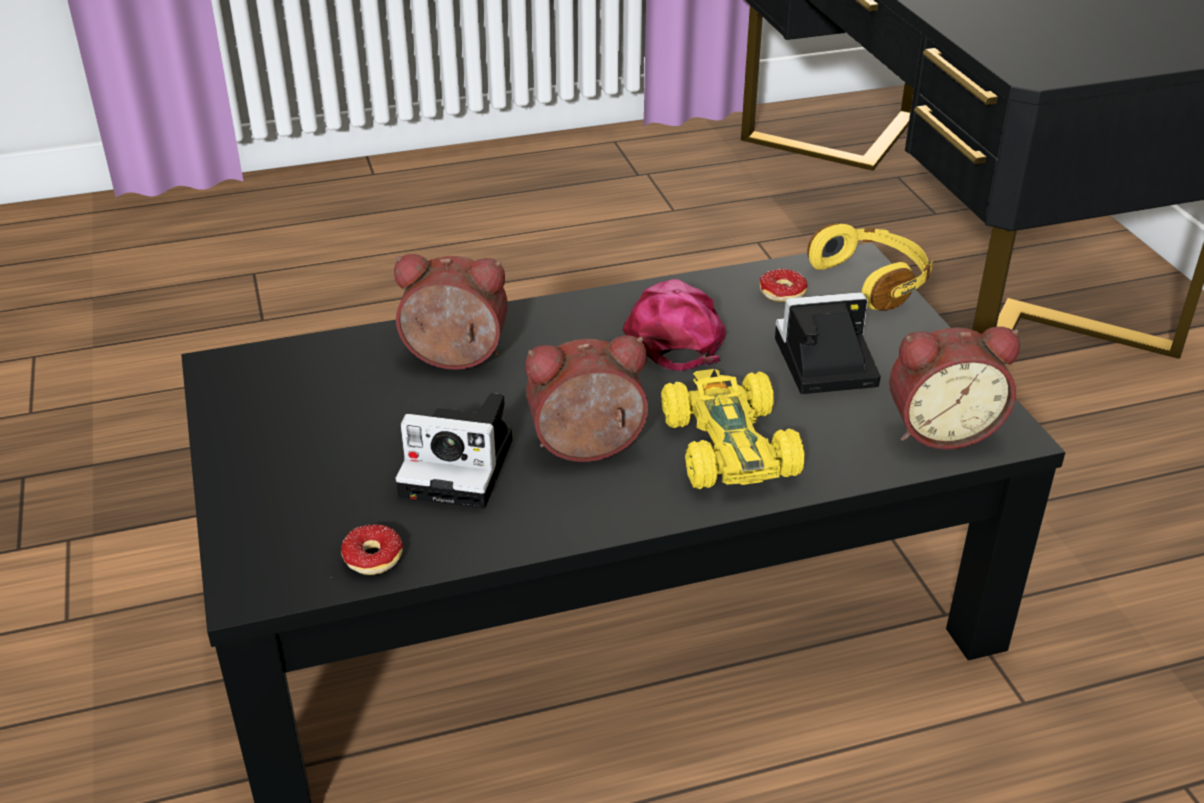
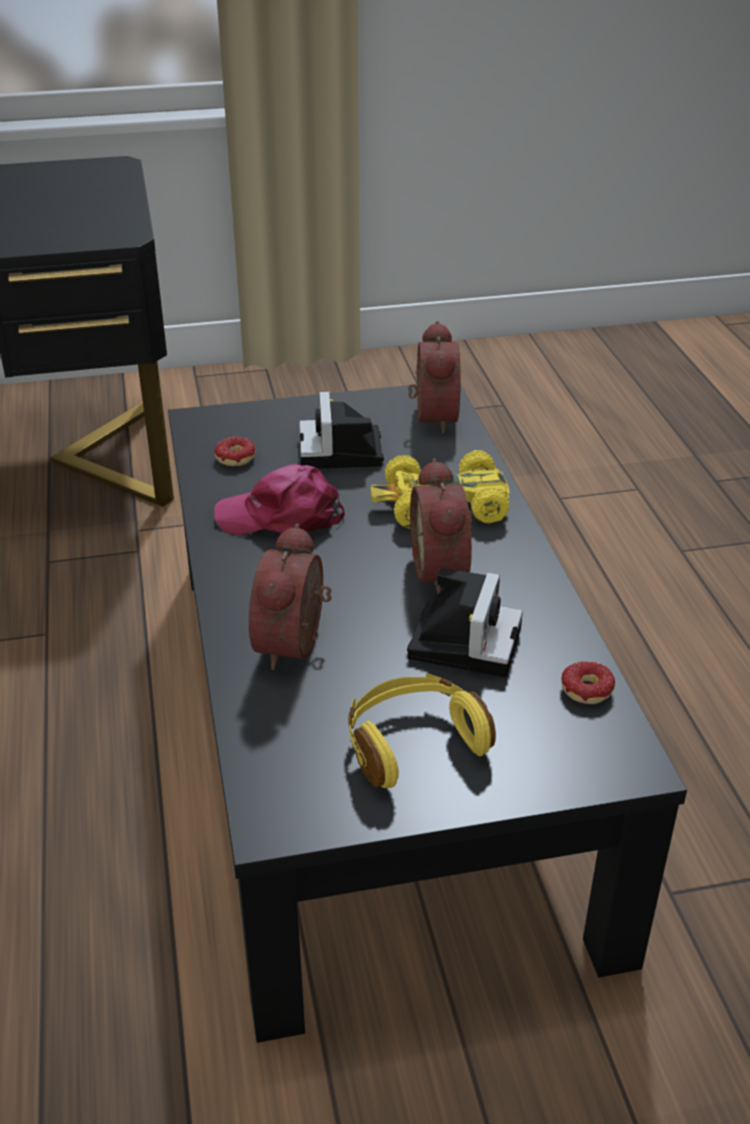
camera: 85 degrees left, 0 degrees up
(872, 281) = (230, 416): yellow headphones -> yellow headphones (413, 743)

